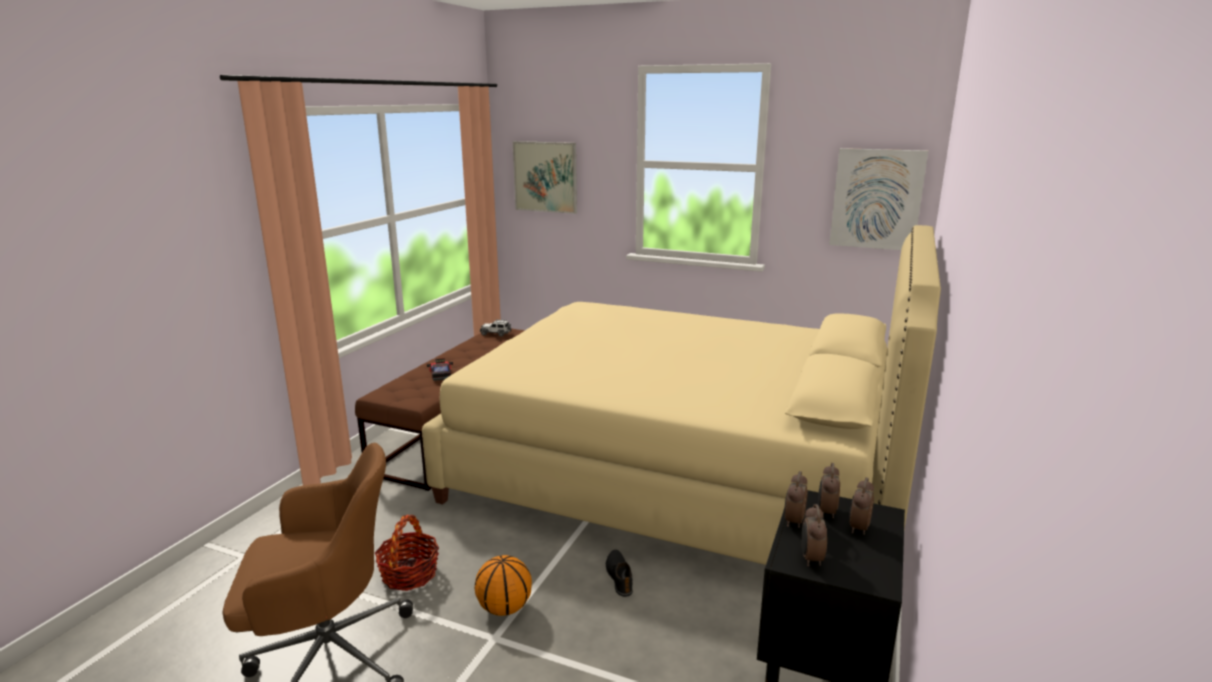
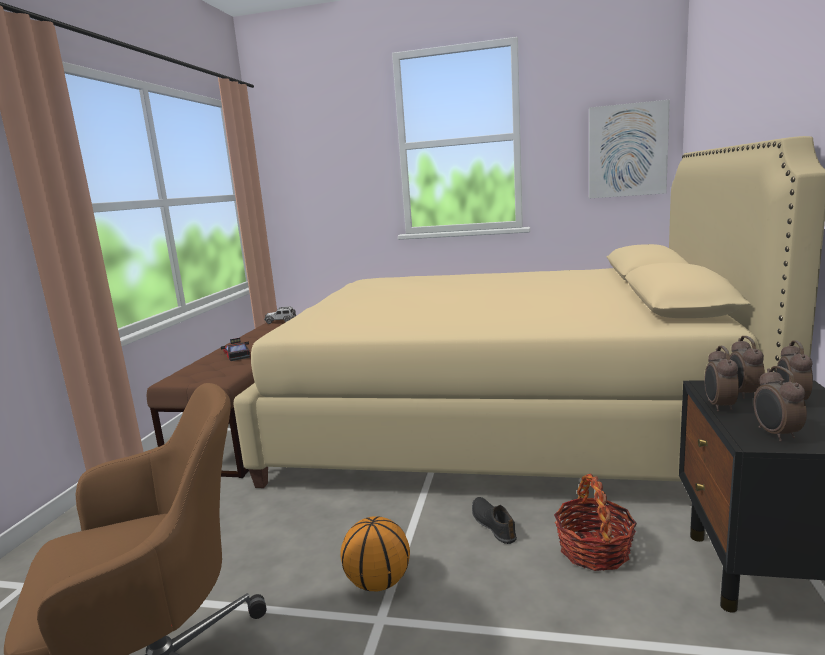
camera: 10 degrees left, 5 degrees down
(409, 574) = (247, 566): basket -> basket (594, 550)
(545, 177) = (309, 171): picture -> none

